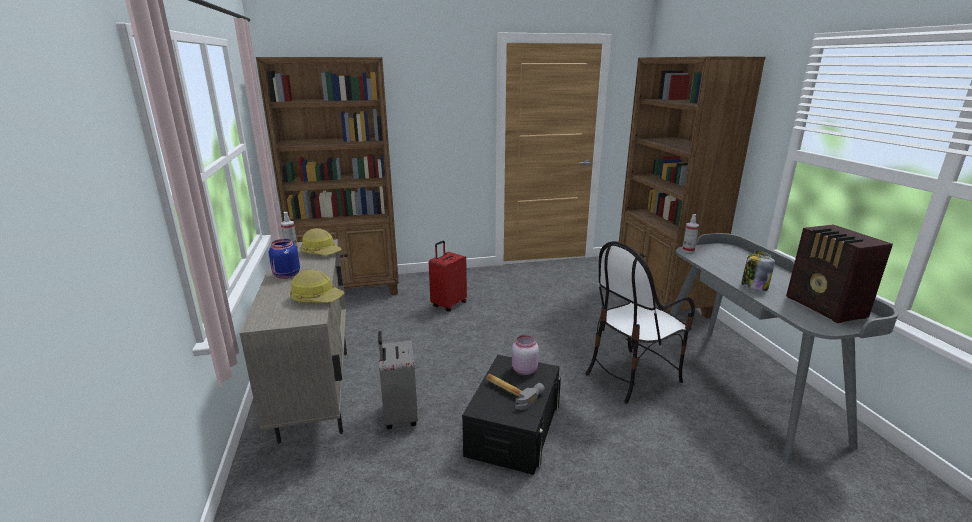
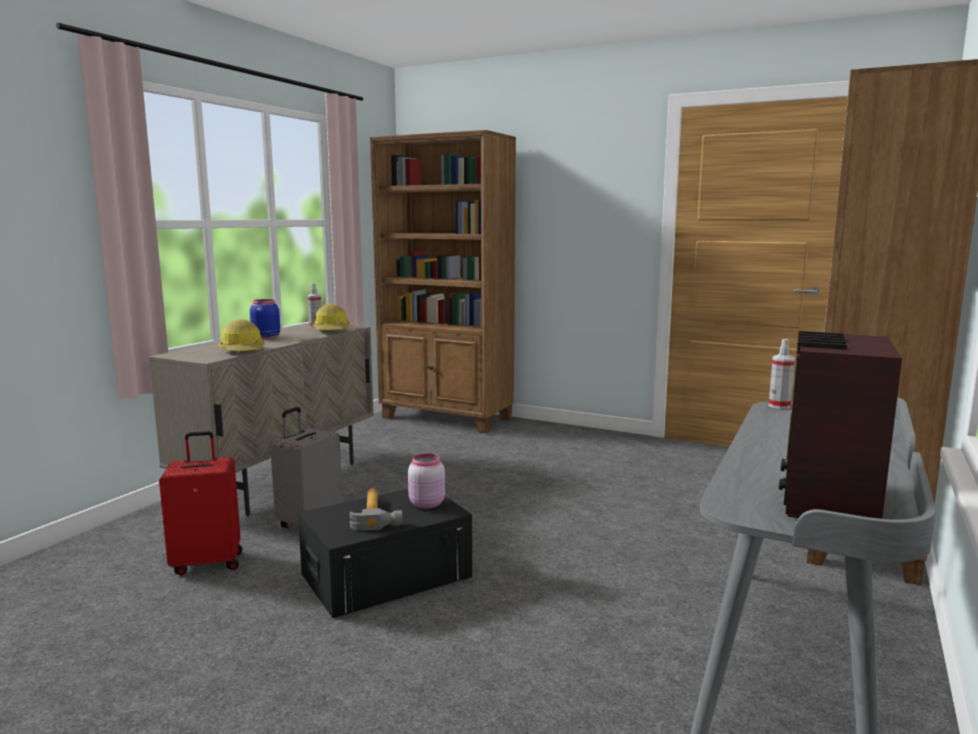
camera: 40 degrees right, 10 degrees down
(448, 304) = (522, 455): red suitcase -> red suitcase (208, 562)
(631, 375) = (624, 592): chair -> none
(754, 286) = (766, 453): jar -> none

